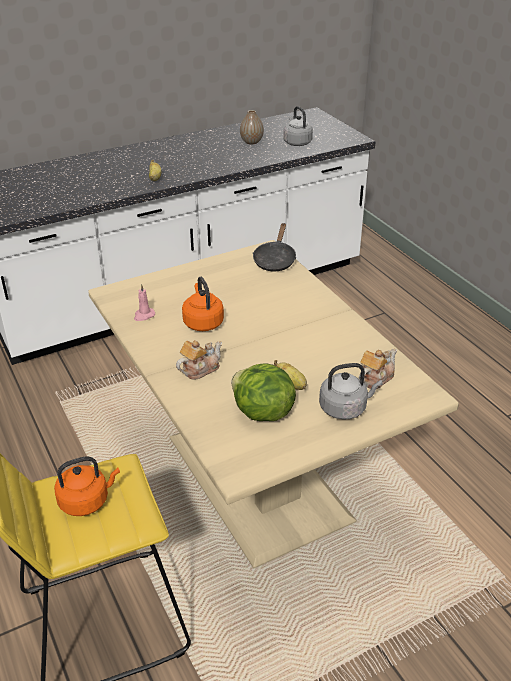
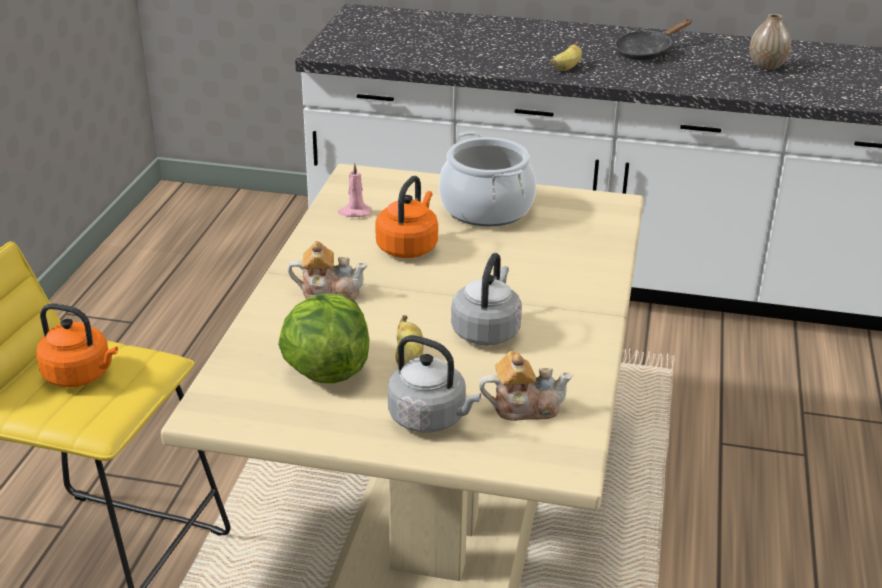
camera: 40 degrees right, 5 degrees down
(211, 281) = (486, 208): none -> cooking pot
(275, 260) = (606, 218): black frying pan -> black frying pan (646, 52)
(296, 142) = (836, 85): grey kettle -> grey kettle (486, 330)

